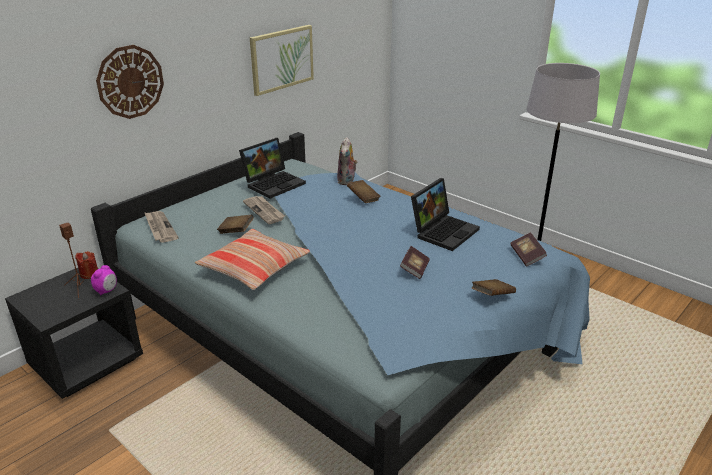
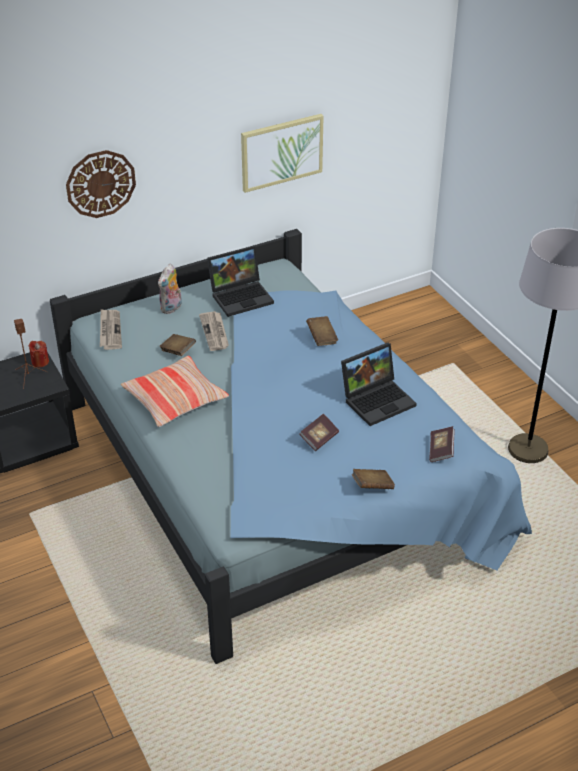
camera: 20 degrees right, 10 degrees up
(107, 291) = (49, 385): alarm clock -> none
(347, 181) = (321, 307): plush toy -> plush toy (171, 308)

